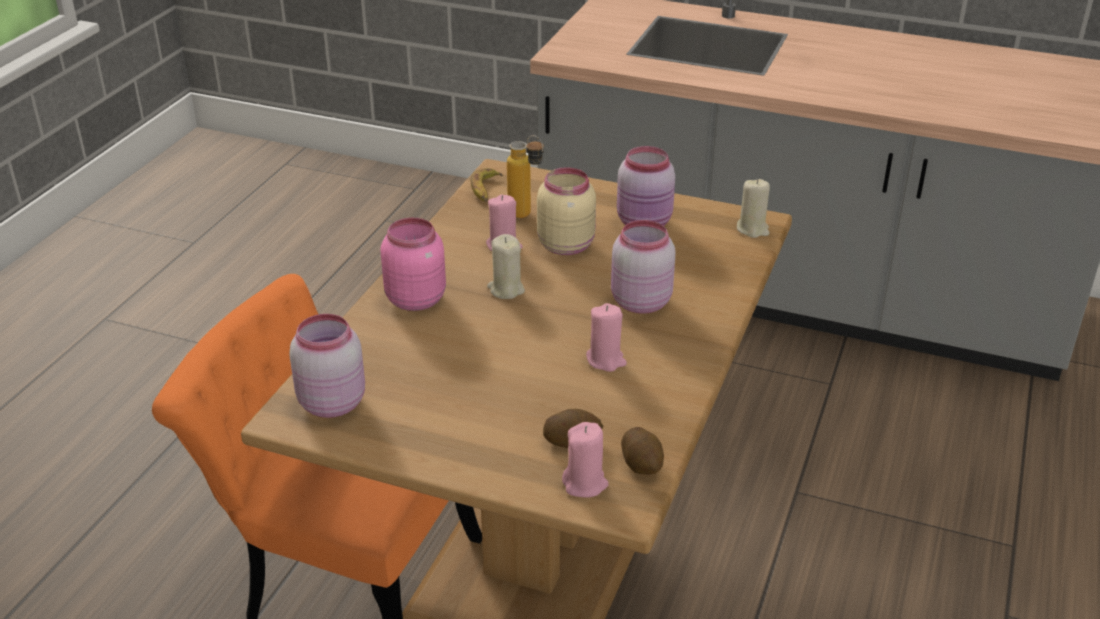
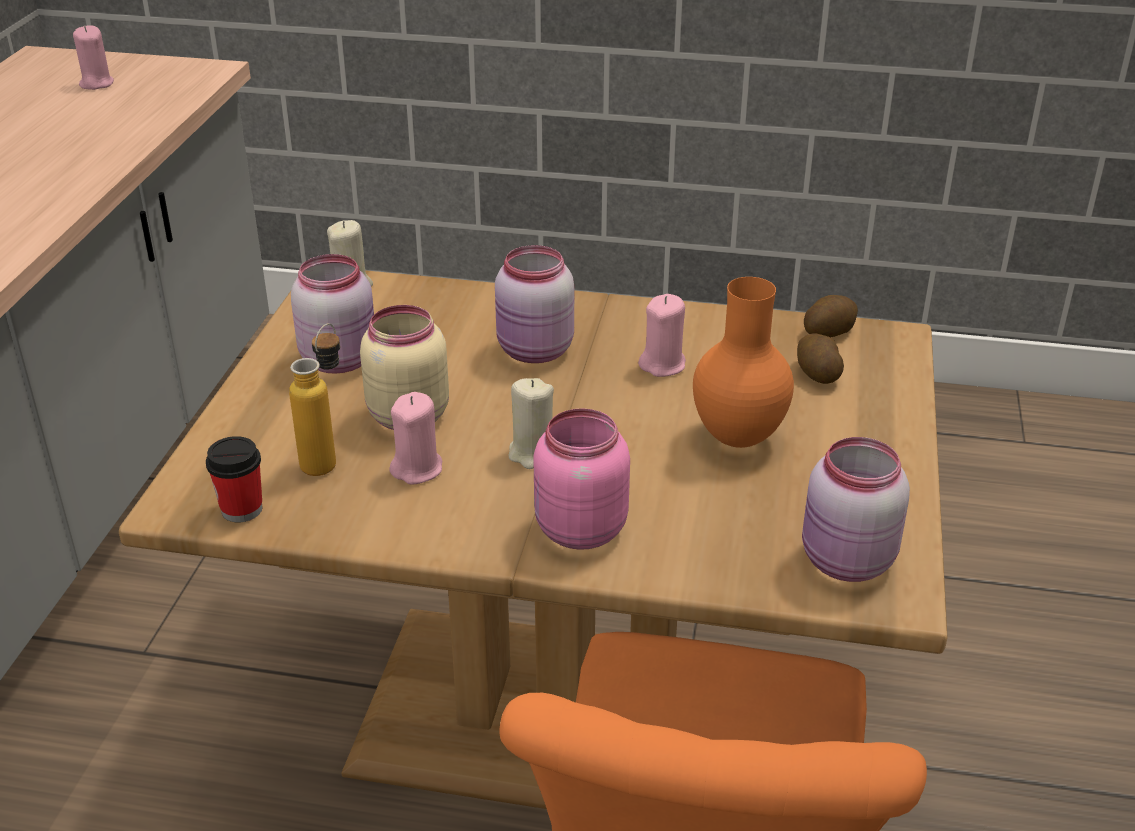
camera: 100 degrees left, 0 degrees up
(485, 190) = (242, 509): banana -> cup
(490, 381) = (739, 439): none -> orange vase
(585, 483) = (877, 360): pink candle -> pink candle (96, 84)

